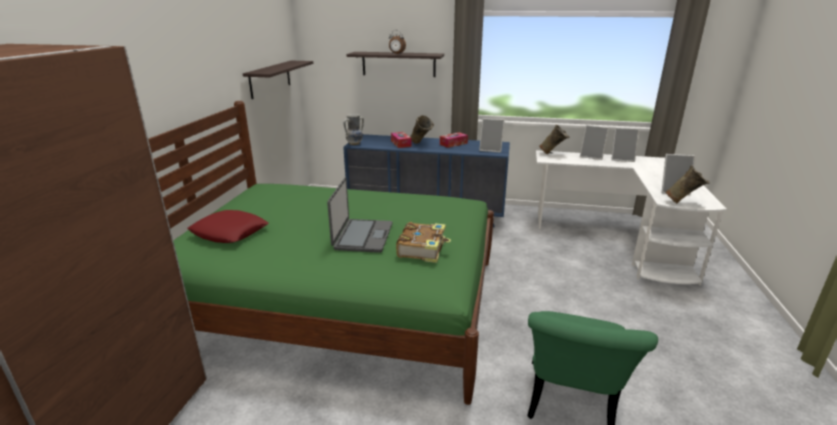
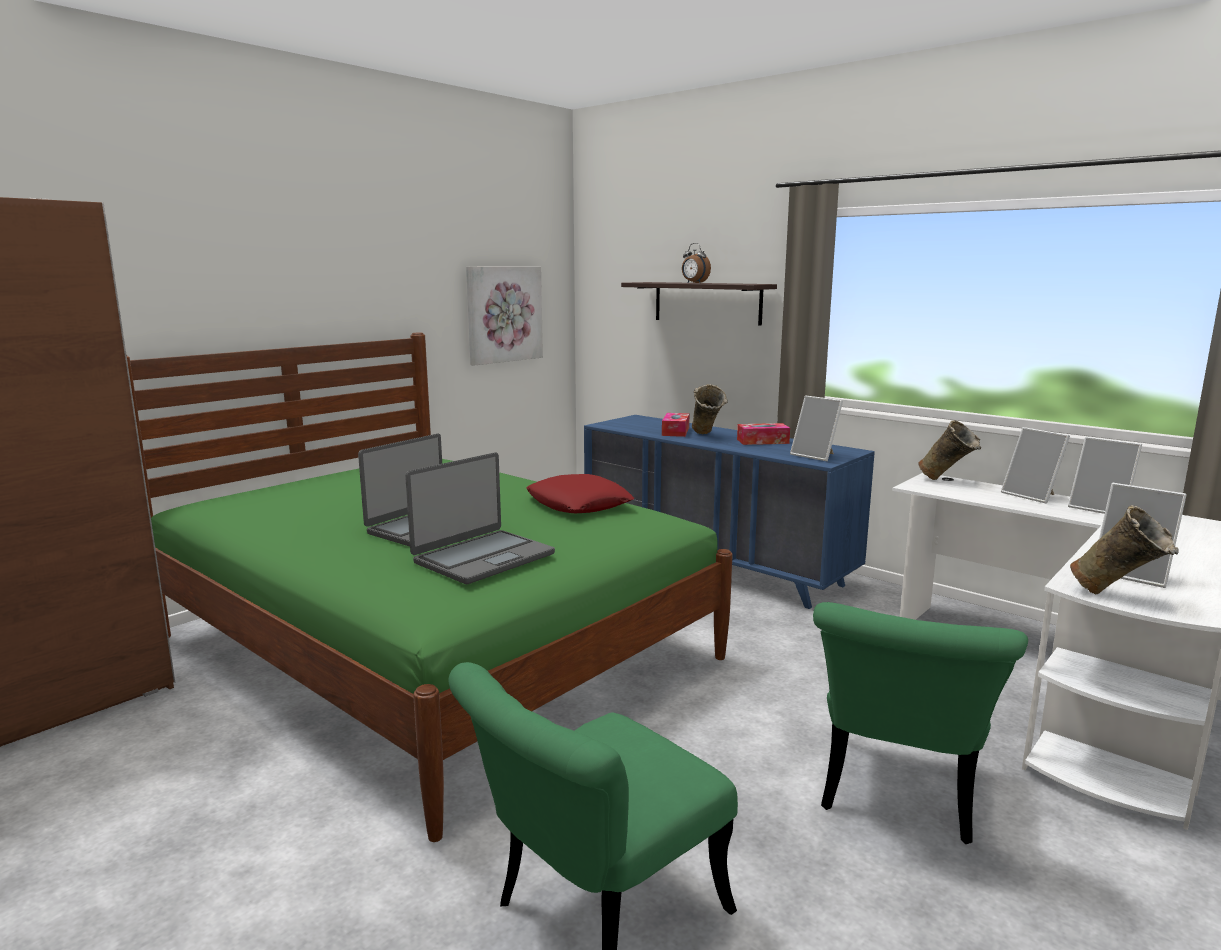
camera: 30 degrees right, 10 degrees down
(229, 232) = (294, 494): red pillow -> red pillow (579, 504)
(270, 79) = (503, 314): shelf -> picture
(354, 144) = (606, 424): vase -> none
(423, 249) = (483, 558): book -> laptop
(613, 306) = (897, 797): none -> green chair

